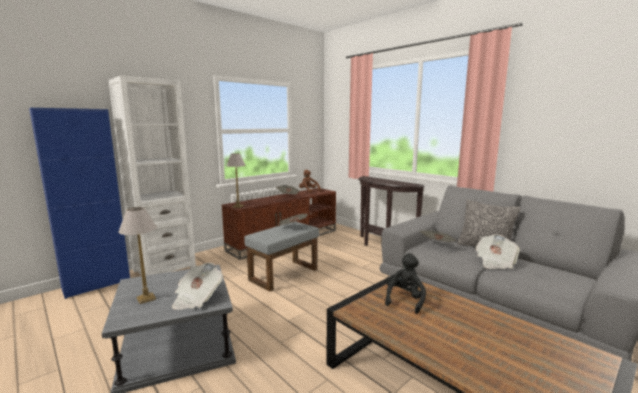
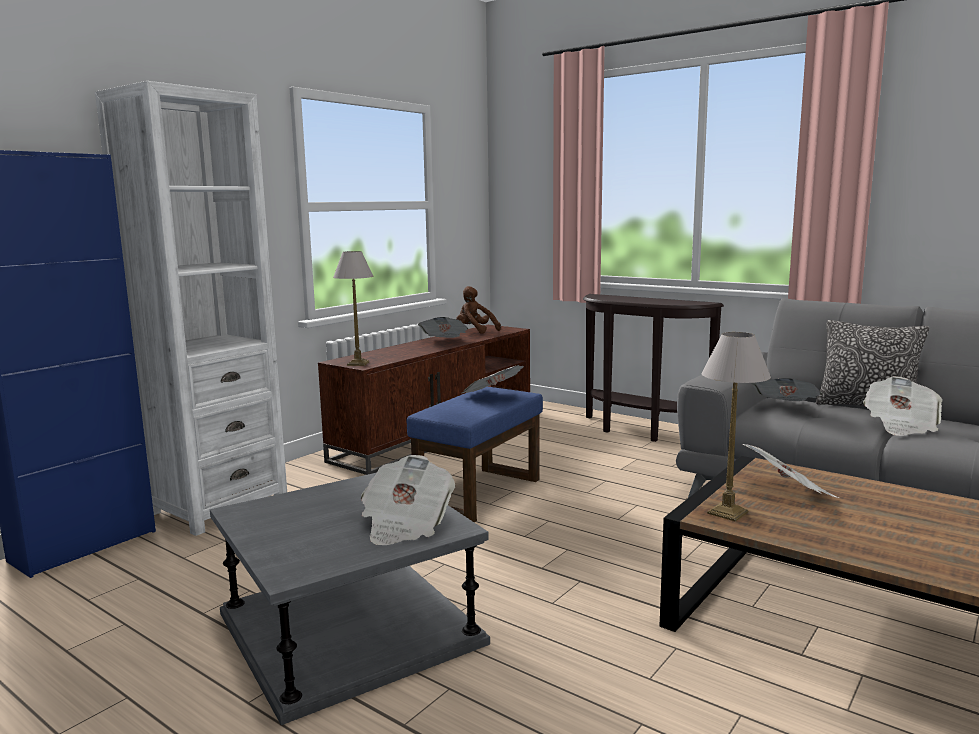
camera: 10 degrees left, 0 degrees up
(145, 298) = (300, 534): table lamp -> table lamp (726, 512)
(284, 274) = (479, 493): grey ottoman -> blue ottoman
(404, 300) = (788, 493): black plush toy -> newspaper

